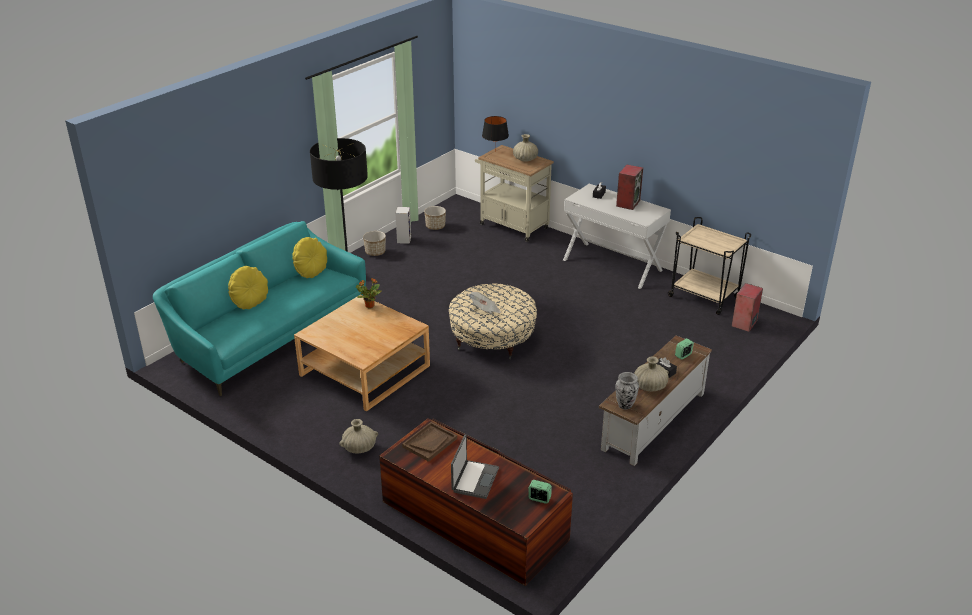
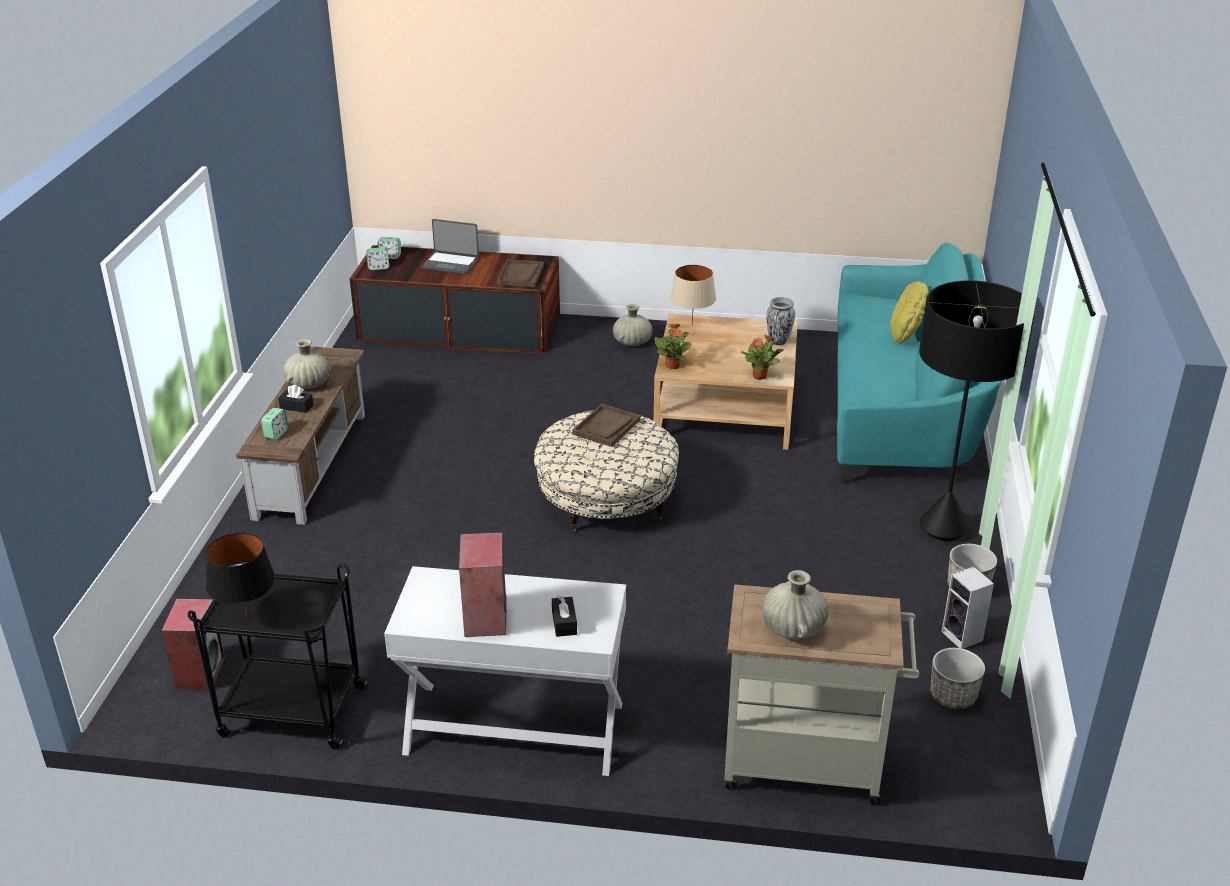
camera: 150 degrees right, 0 degrees up
(311, 273) = (905, 397): yellow pillow -> none
(360, 354) = (692, 325): none -> beige table lamp
(409, 328) = (673, 365): none -> potted plant
(474, 480) = (450, 263): laptop -> laptop turned 60 degrees counterclockwise
(484, 310) = (606, 427): newspaper -> brown tray
(495, 151) = (886, 631): black table lamp -> black table lamp (247, 616)
(520, 511) = (390, 256): none -> alarm clock
(625, 405) = (331, 357): vase -> vase (778, 341)
(704, 297) = (291, 710): beige cart -> black cart

